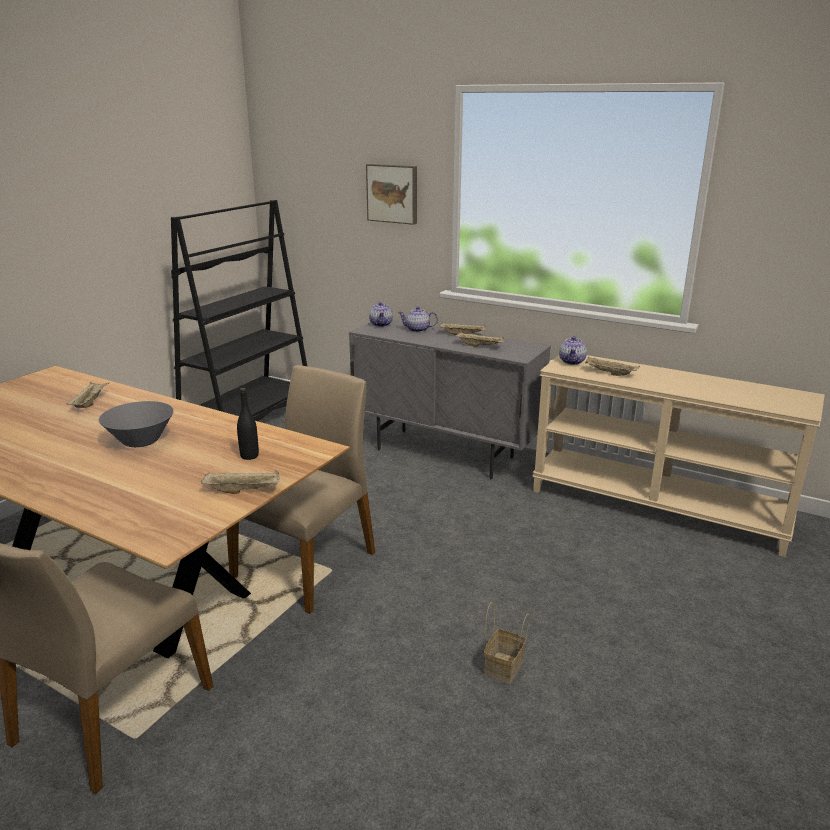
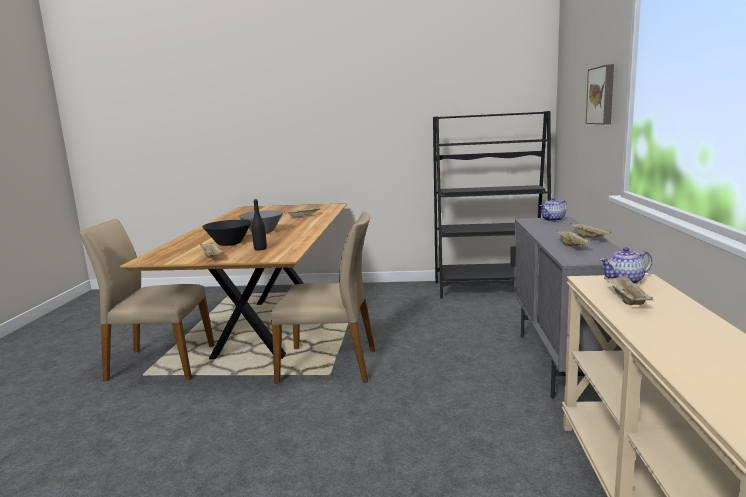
camera: 65 degrees right, 10 degrees down
(173, 471) = (229, 243): none -> black bowl
(417, 330) = (566, 227): teapot -> none
(504, 668) = (249, 484): basket -> none

